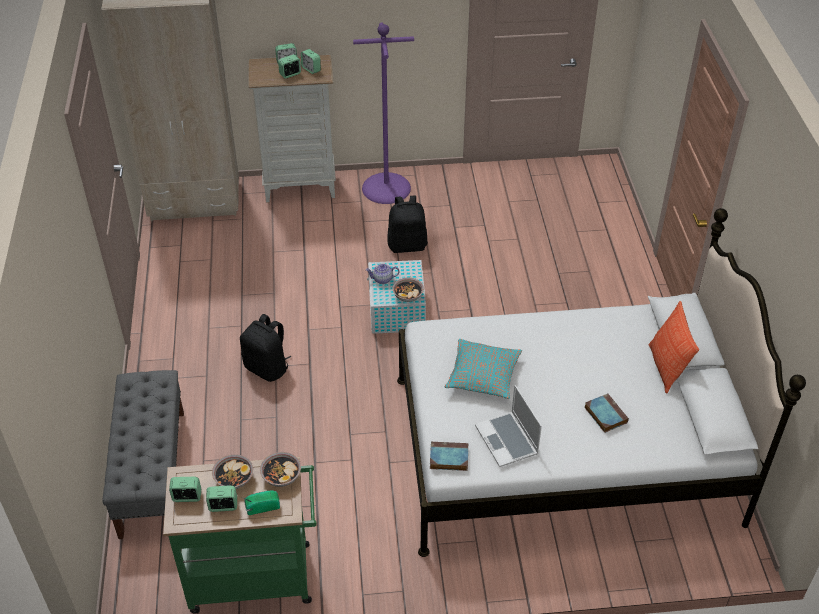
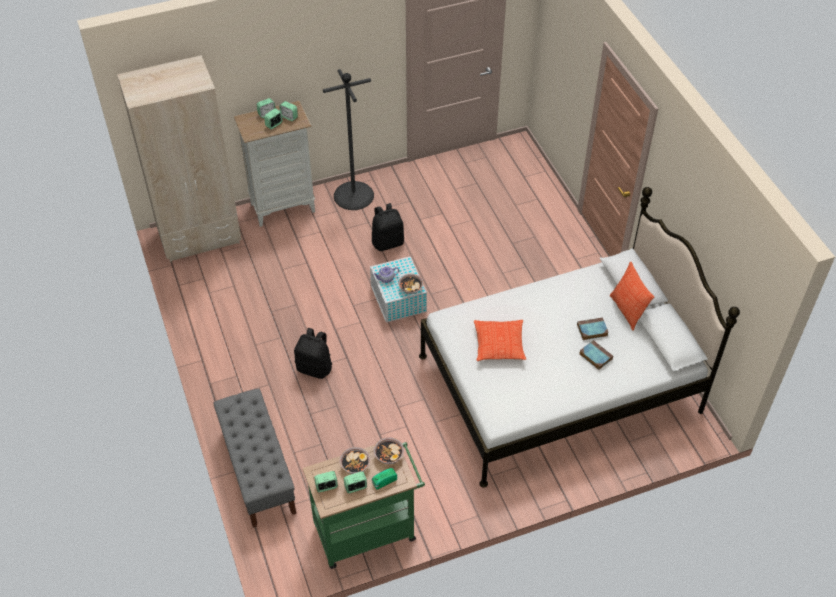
camera: 15 degrees left, 5 degrees up
(386, 188) = (353, 195): purple clothes rack -> black clothes rack
(448, 458) = (495, 414): book -> book (591, 330)
(482, 376) = (499, 345): turquoise pillow -> orange pillow
(507, 441) = (533, 391): laptop -> none

